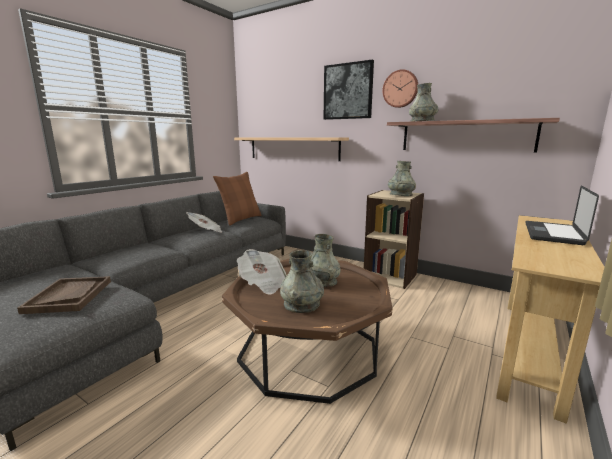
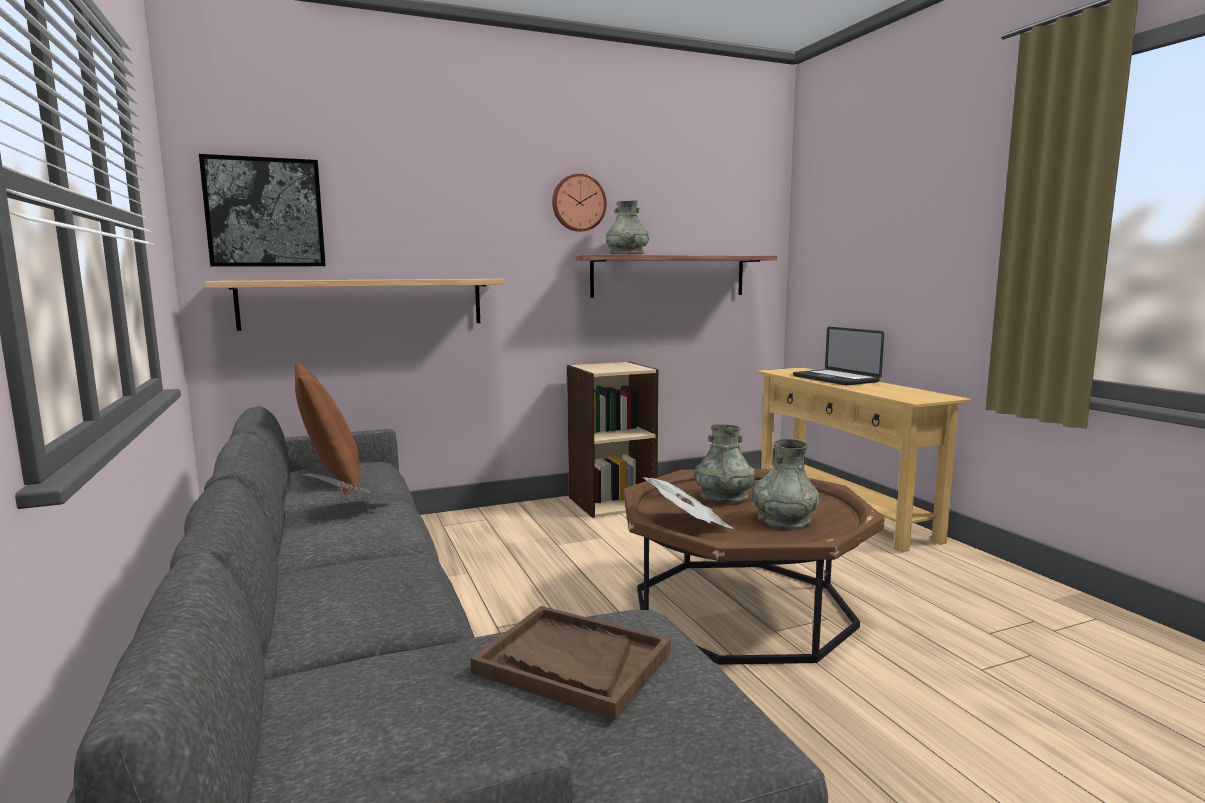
camera: 55 degrees left, 5 degrees down
(348, 91) = (487, 197): picture -> picture (265, 213)
(401, 195) = (623, 367): grey vase -> none

